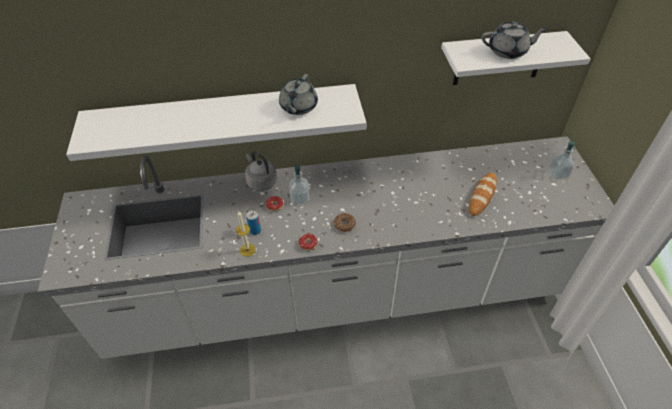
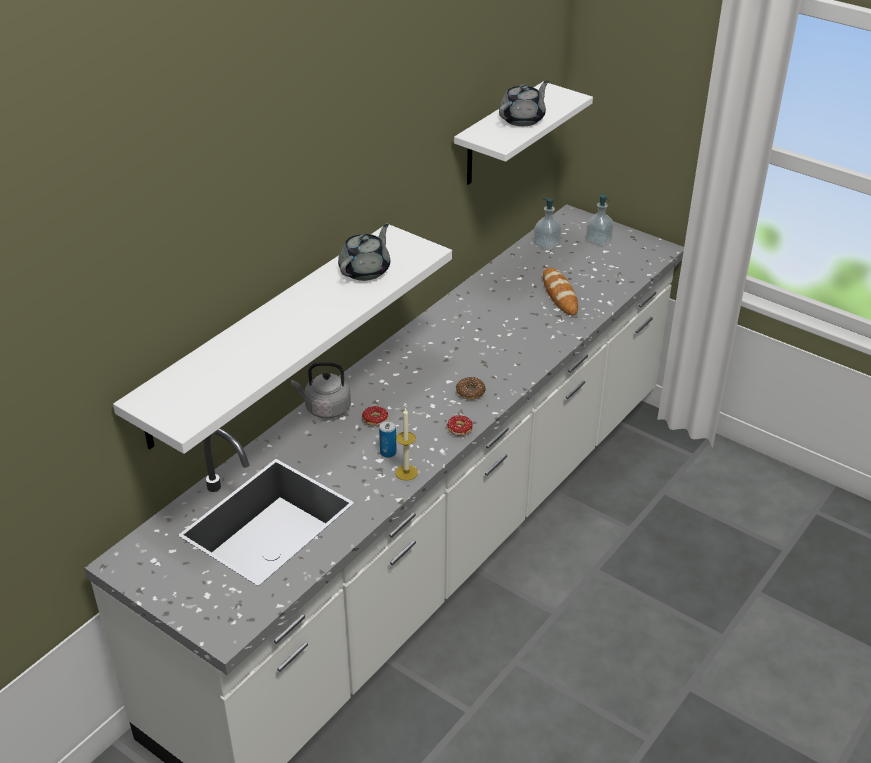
camera: 45 degrees left, 10 degrees down
(298, 107) = (365, 270): grey teapot -> grey teapot turned 120 degrees counterclockwise
(300, 198) = (391, 397): soap dispenser -> soap dispenser (546, 244)

